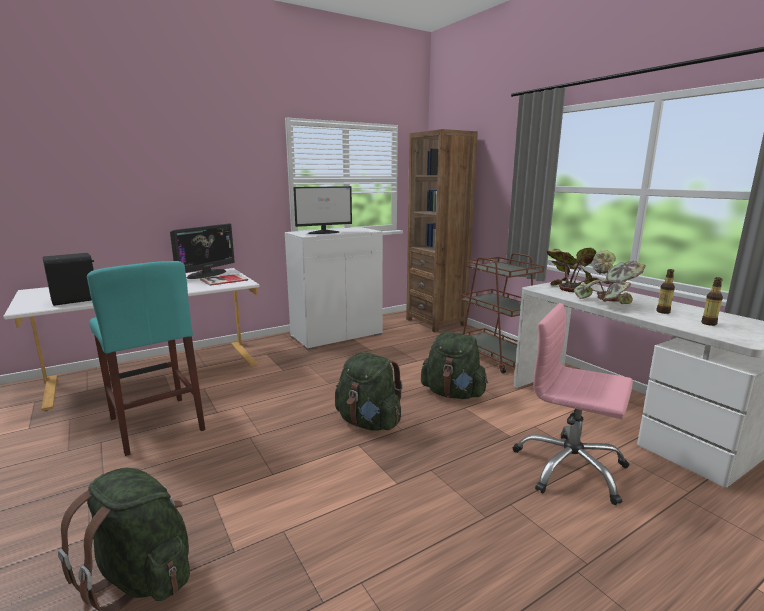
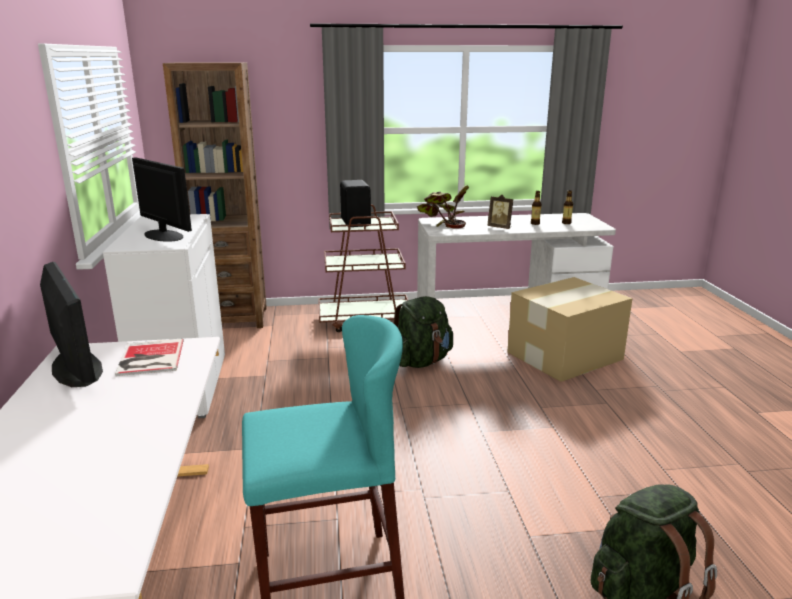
camera: 65 degrees left, 5 degrees up
(76, 300) = (112, 501): black speaker -> black speaker (356, 222)
(324, 232) = (163, 235): monitor -> monitor turned 45 degrees counterclockwise
(369, 423) = (445, 417): green backpack -> none
(570, 468) = (563, 356): pink office chair -> cardboard box
(607, 302) = (500, 227): potted plant -> picture frame

